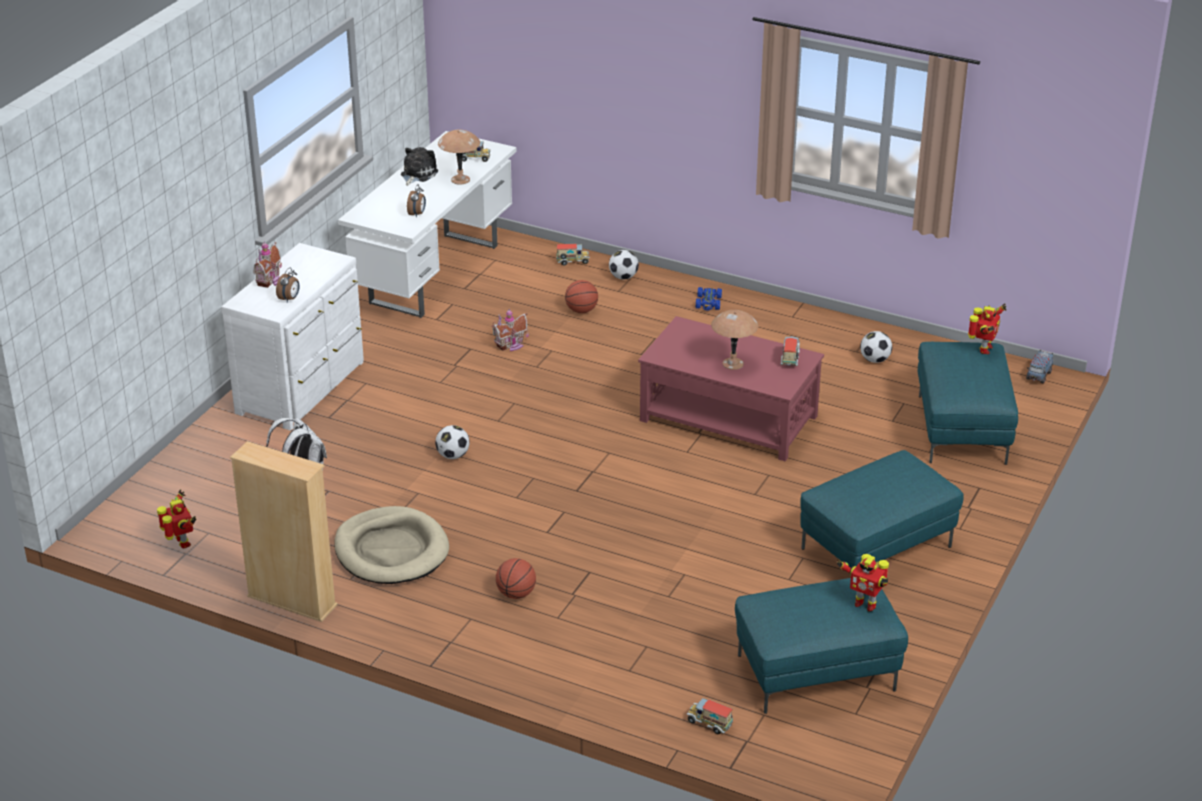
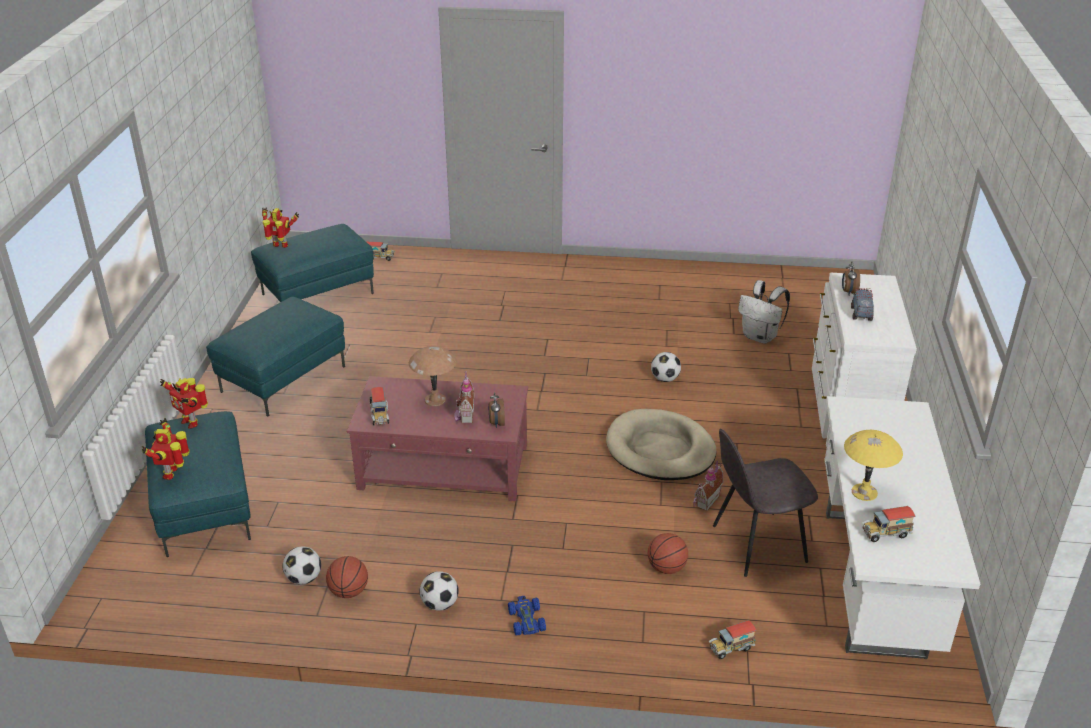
camera: 160 degrees right, 0 degrees up
(181, 543) = (793, 282): toy robot -> toy robot (191, 422)
(271, 280) = (887, 304): toy house -> toy house (464, 415)
(292, 601) = (684, 267): beige bookcase -> none
(391, 550) = (649, 305): beige dog bed -> beige dog bed (660, 449)
(417, 174) = (922, 488): plush toy -> none
(417, 214) = (856, 428): alarm clock -> alarm clock (496, 423)
(461, 179) = (864, 492): brown table lamp -> yellow table lamp
(498, 310) = (756, 544): none -> grey chair
(516, 594) = (542, 298): basketball -> basketball (349, 592)
(623, 277) = (652, 638): football -> football (440, 604)
(1038, 376) = (106, 602): toy truck -> toy truck (861, 314)

